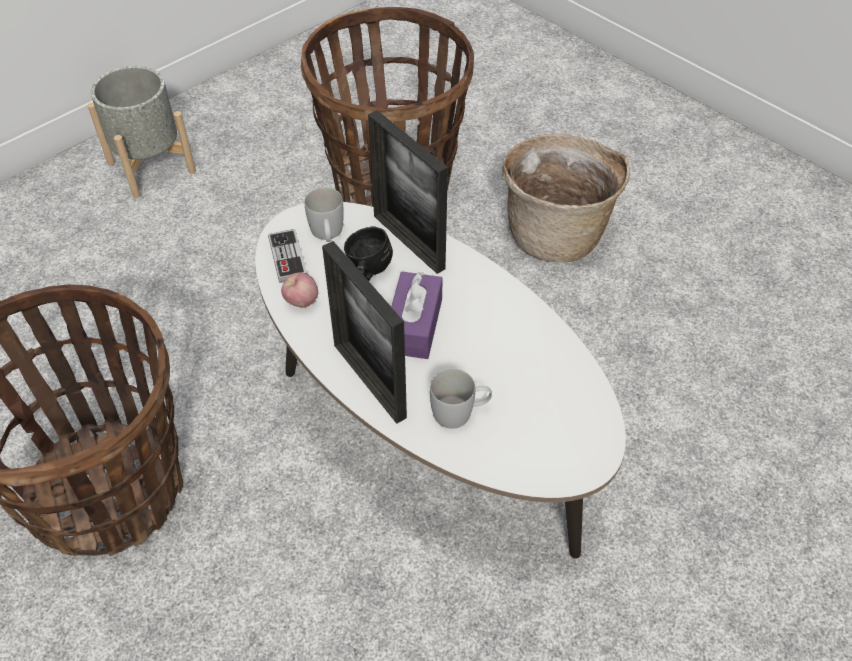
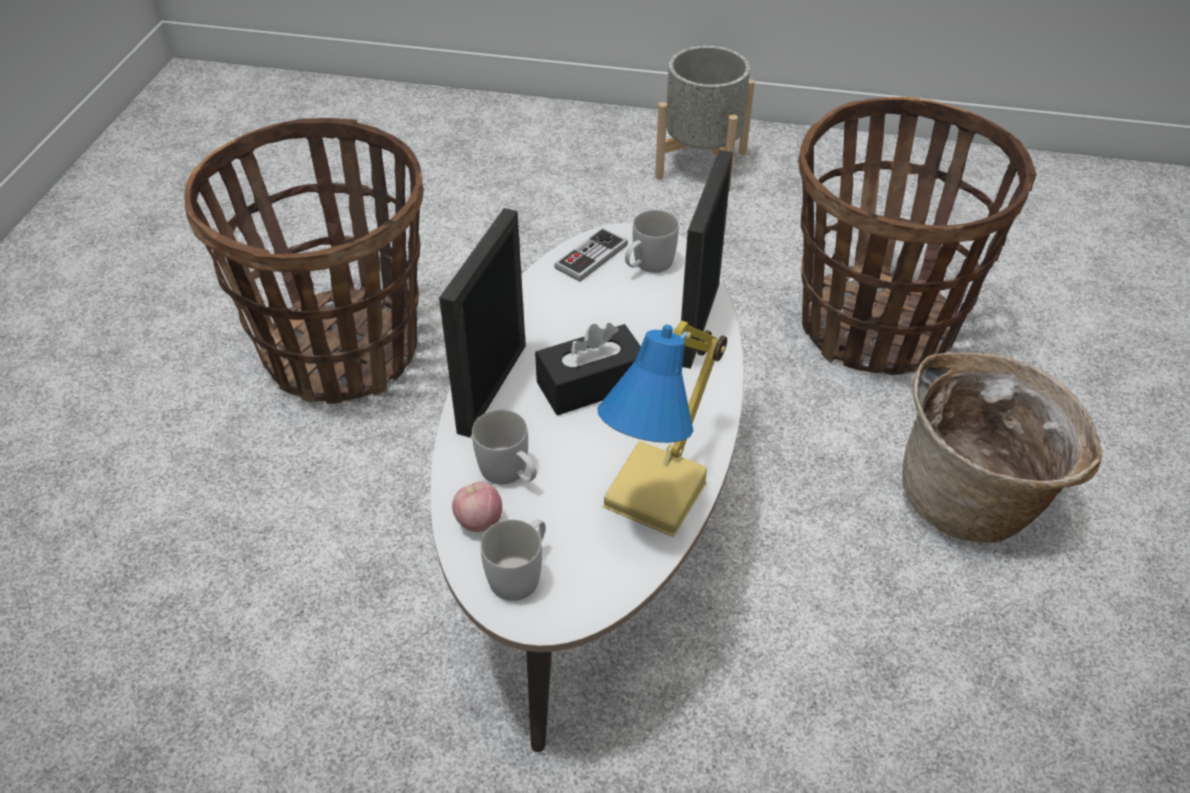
camera: 55 degrees right, 5 degrees down
(301, 301) = (546, 294): apple -> apple (479, 521)
(367, 271) = (629, 315): black mug -> none
(414, 325) = (591, 384): purple tissue box -> black tissue box
(540, 345) = (659, 495): none -> table lamp
(551, 451) = (520, 572): none -> white mug

